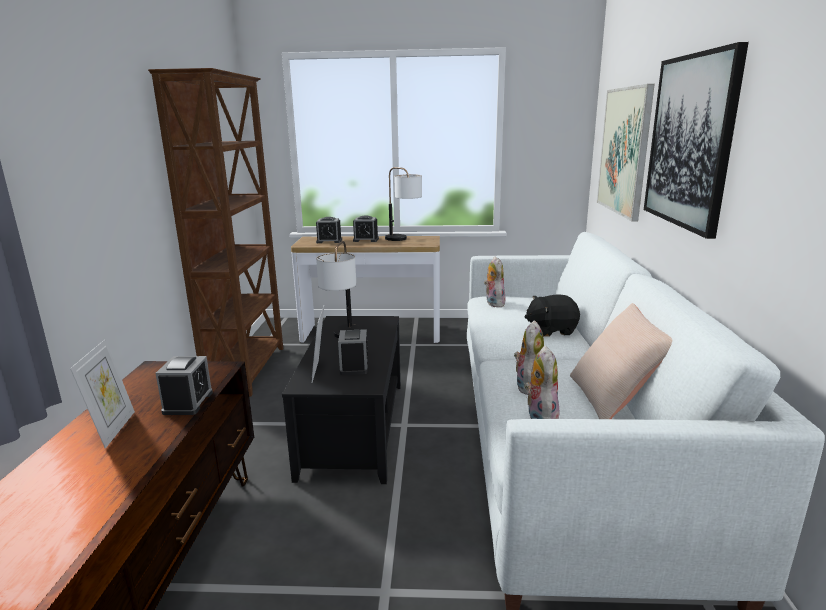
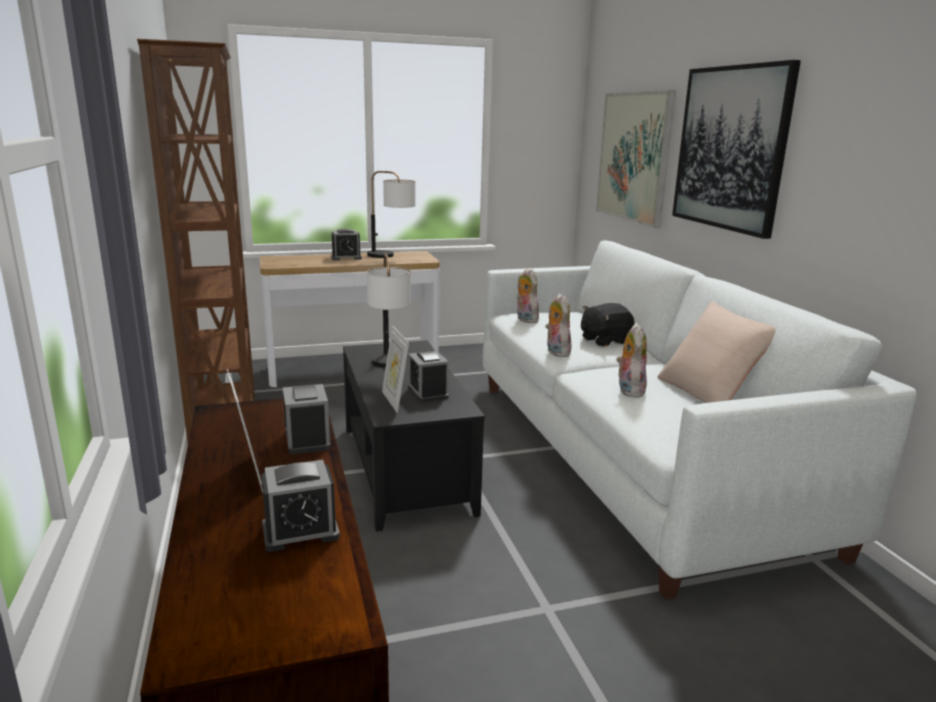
camera: 20 degrees left, 0 degrees up
(329, 241) = (302, 260): alarm clock -> alarm clock (300, 531)
(539, 418) = (662, 415): plush toy -> plush toy (555, 352)

